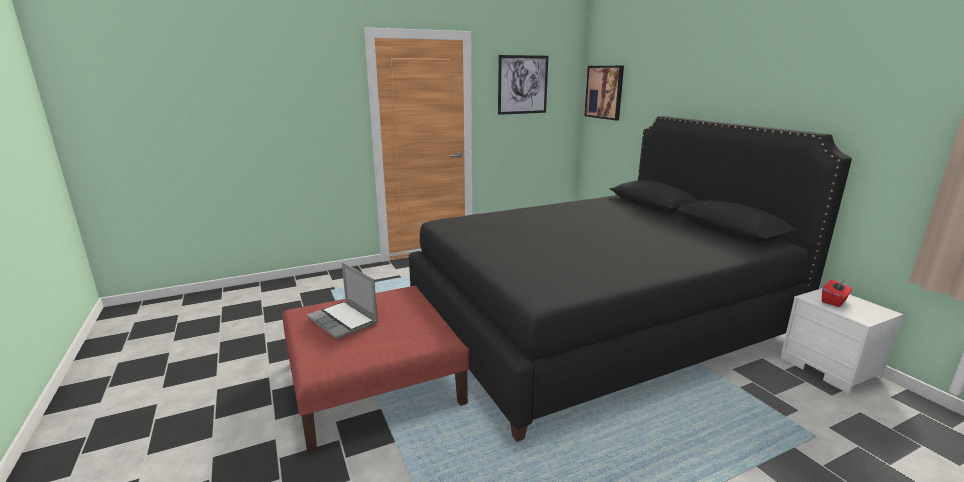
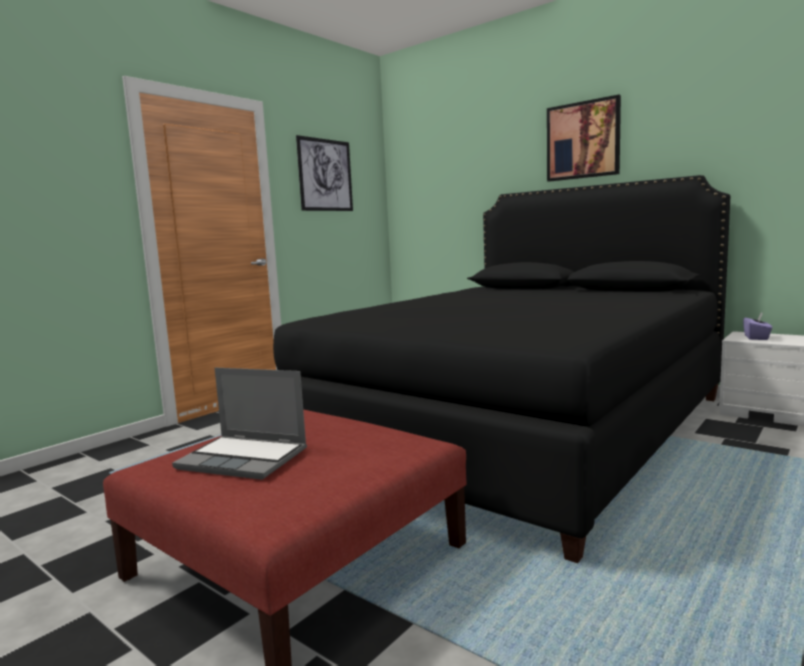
camera: 25 degrees left, 10 degrees down
(604, 92) = (417, 184): picture -> picture (583, 140)
(834, 301) = (756, 337): red tissue box -> purple tissue box

